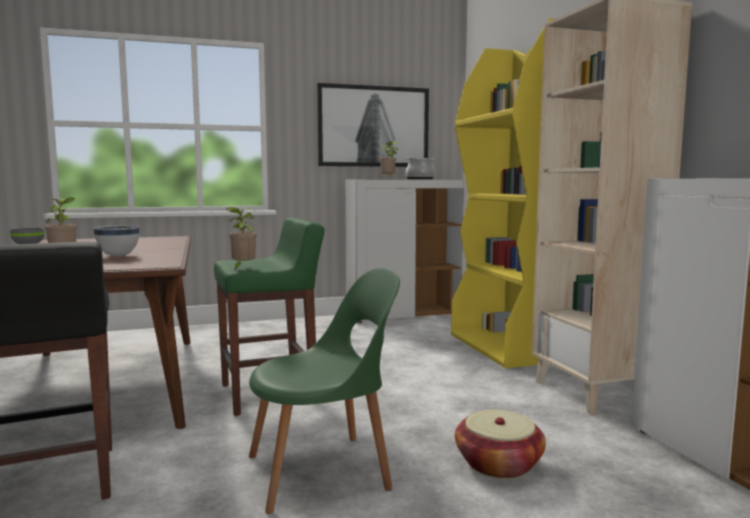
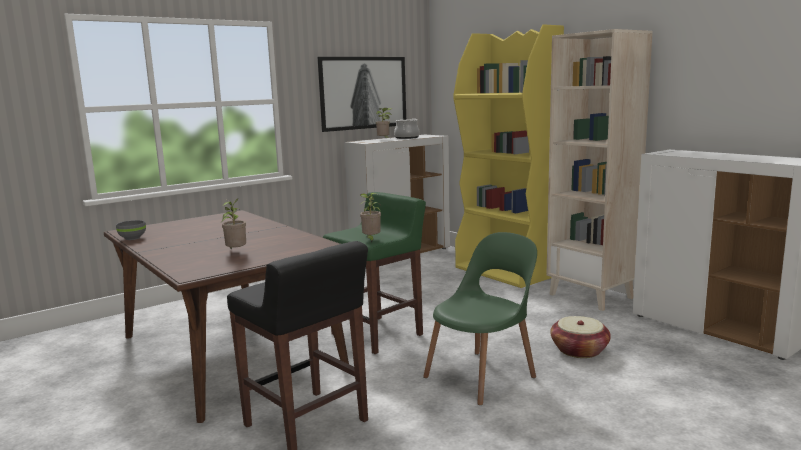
camera: 20 degrees left, 5 degrees up
(118, 256) = (262, 241): white bowl -> none

